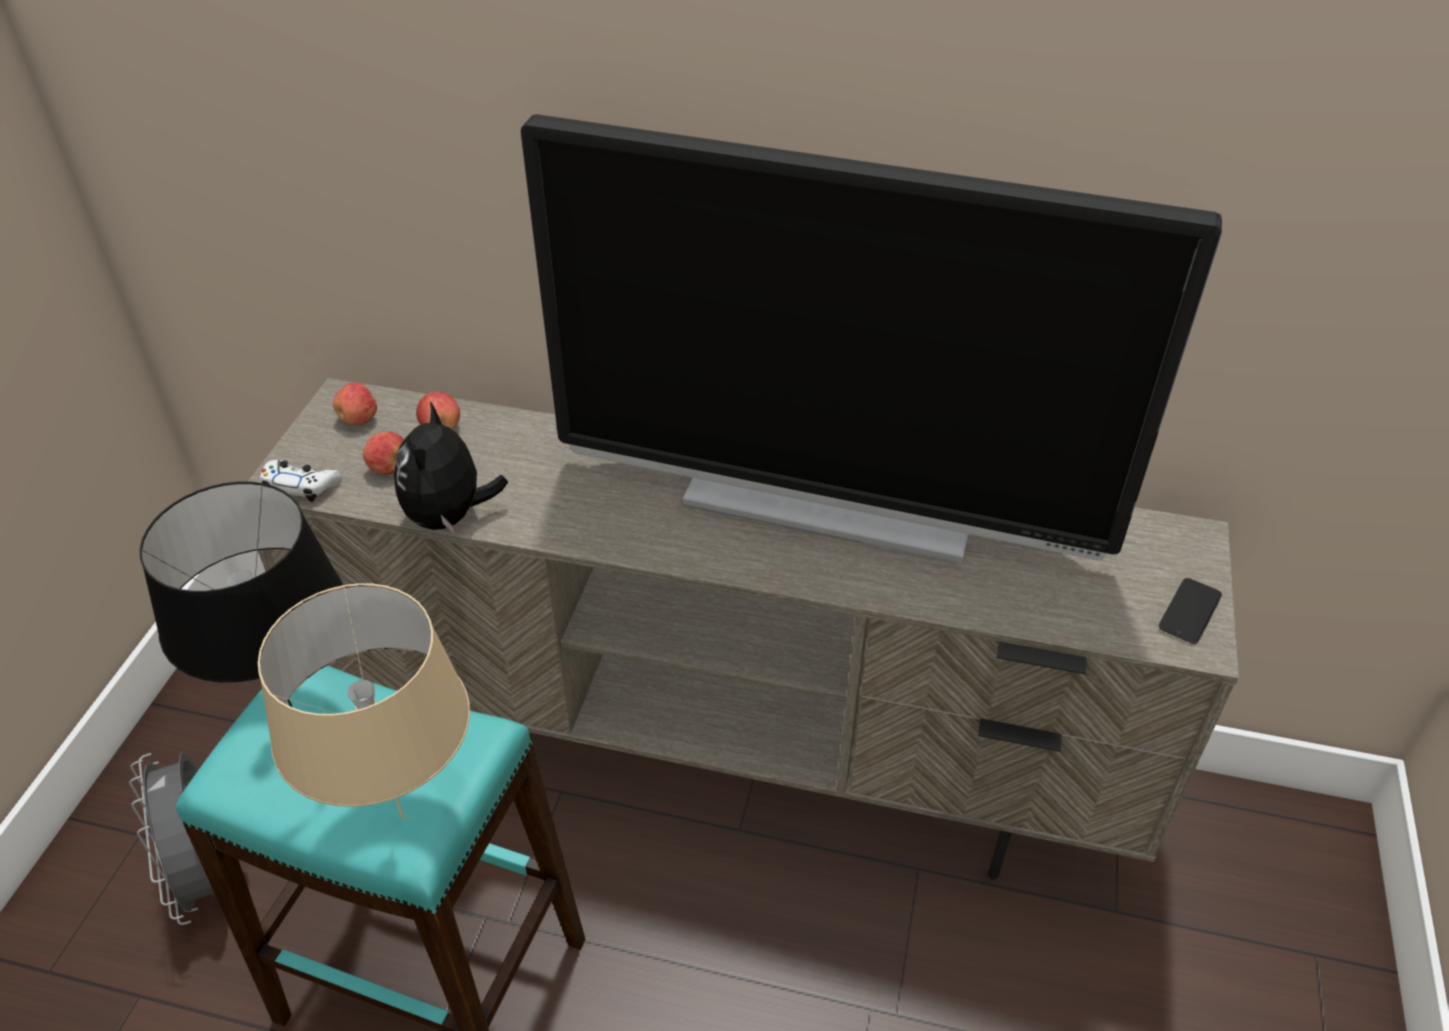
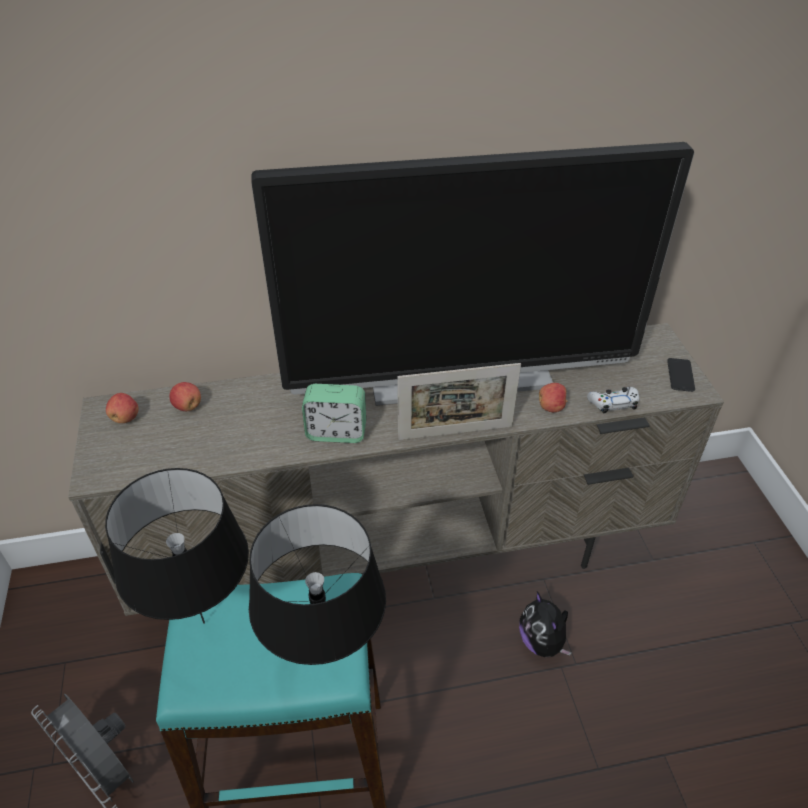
camera: 25 degrees left, 0 degrees up
(301, 486) = (113, 474): white game controller -> white game controller (613, 403)
(390, 468) = (169, 443): apple -> apple (551, 407)
(401, 818) = (324, 660): beige table lamp -> black table lamp
(450, 516) = (232, 460): plush toy -> plush toy (542, 642)
(605, 524) = (336, 432): none -> alarm clock
(769, 580) = (455, 432): none -> picture frame

